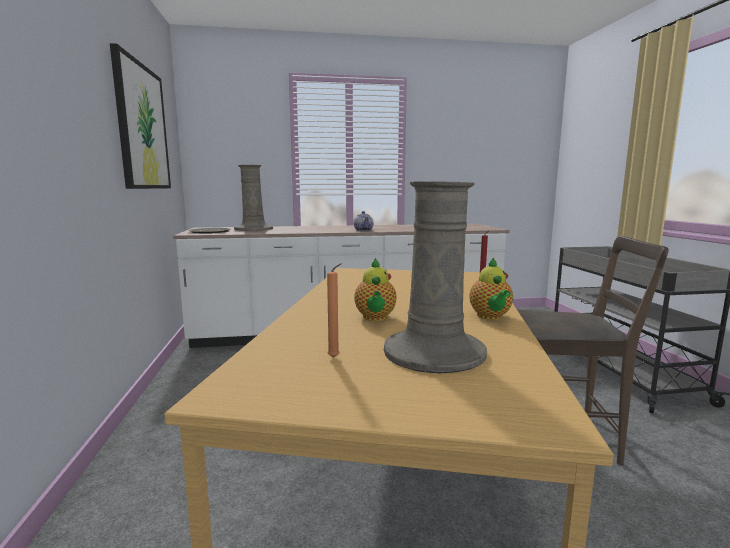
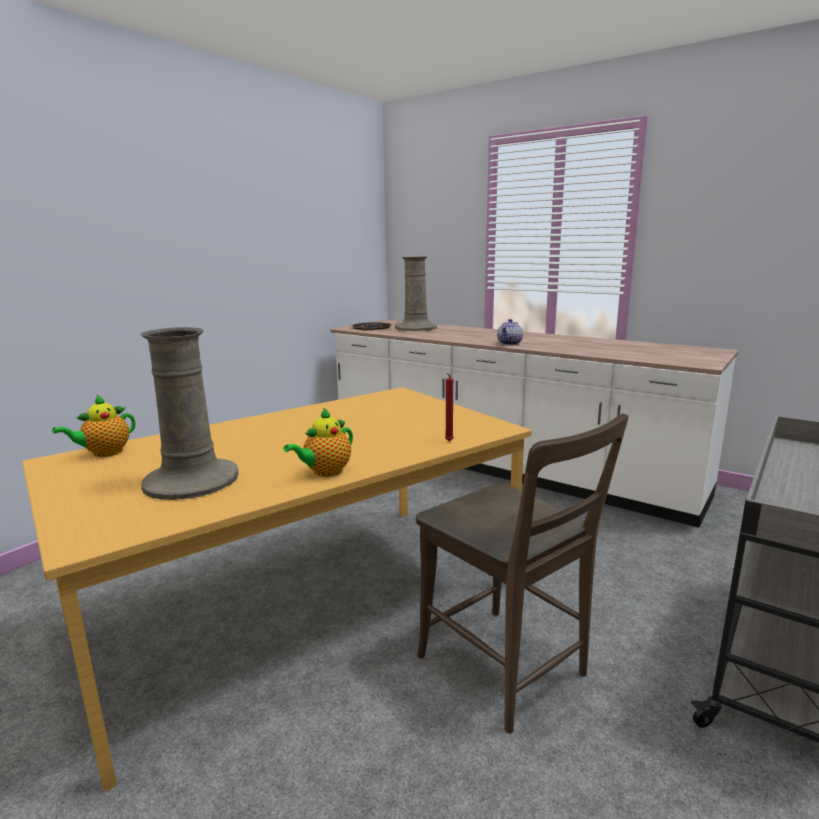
camera: 45 degrees right, 5 degrees up
(142, 127) = (301, 227): picture -> none
(335, 358) = (142, 462): orange candle -> none
(375, 318) = (254, 443): teapot -> teapot (104, 453)

